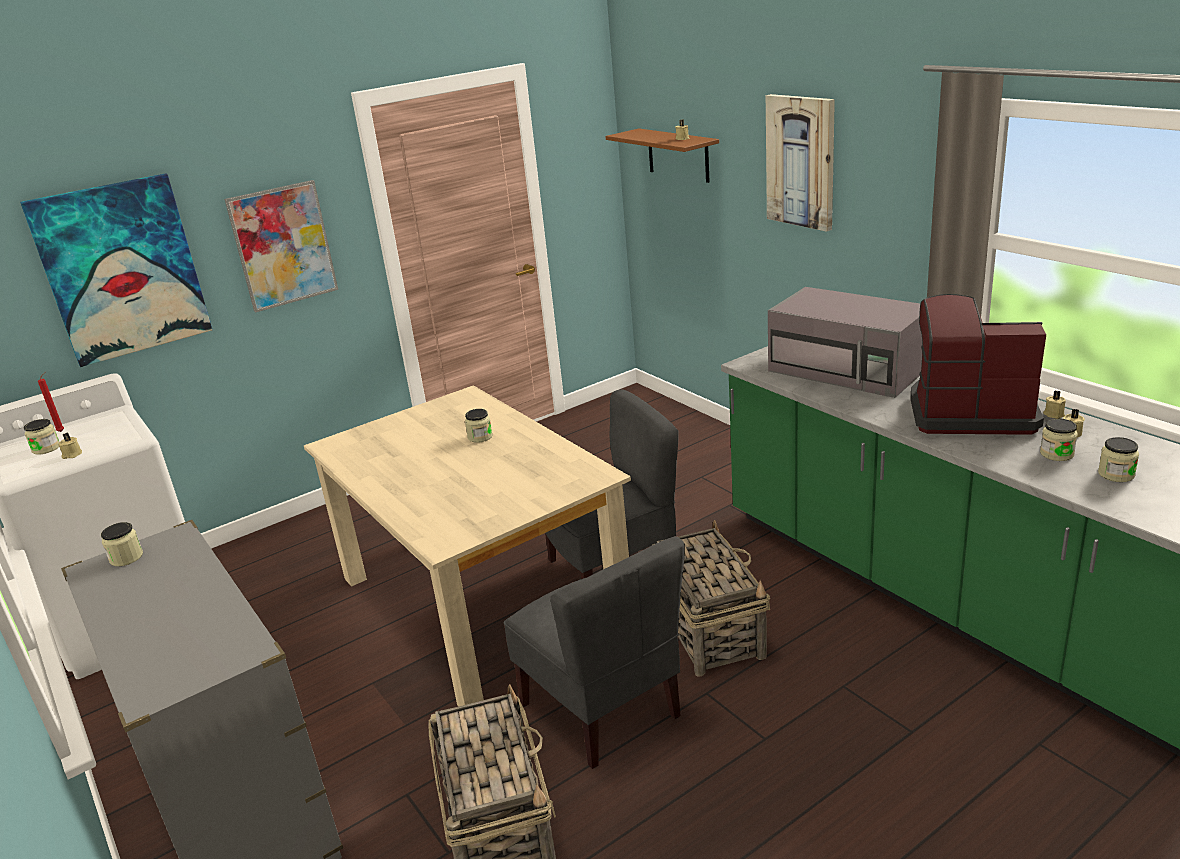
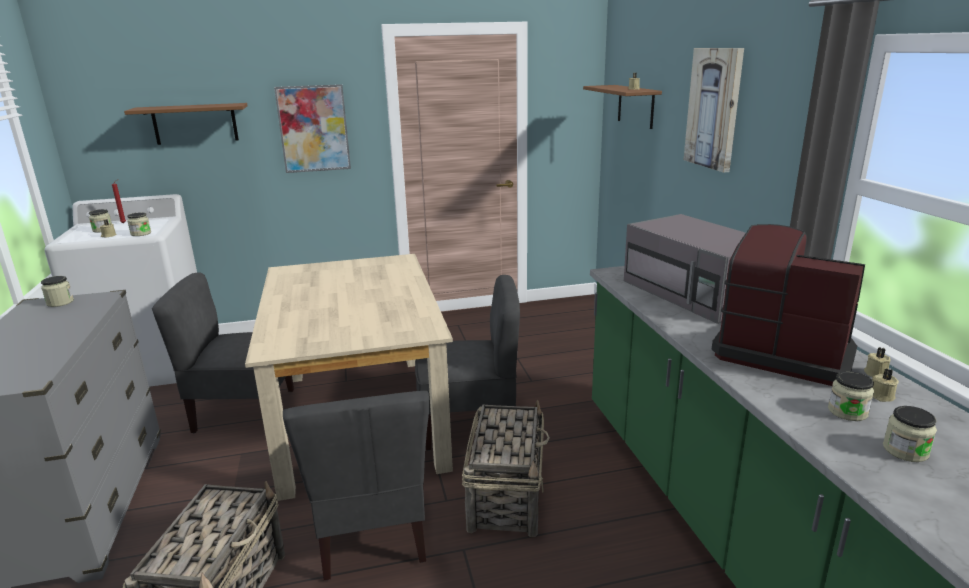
camera: 20 degrees right, 5 degrees down
(122, 269) = (195, 123): picture -> brown shelf
(327, 637) = (244, 412): none -> grey chair
(480, 437) = (379, 286): jar -> jar (141, 233)

